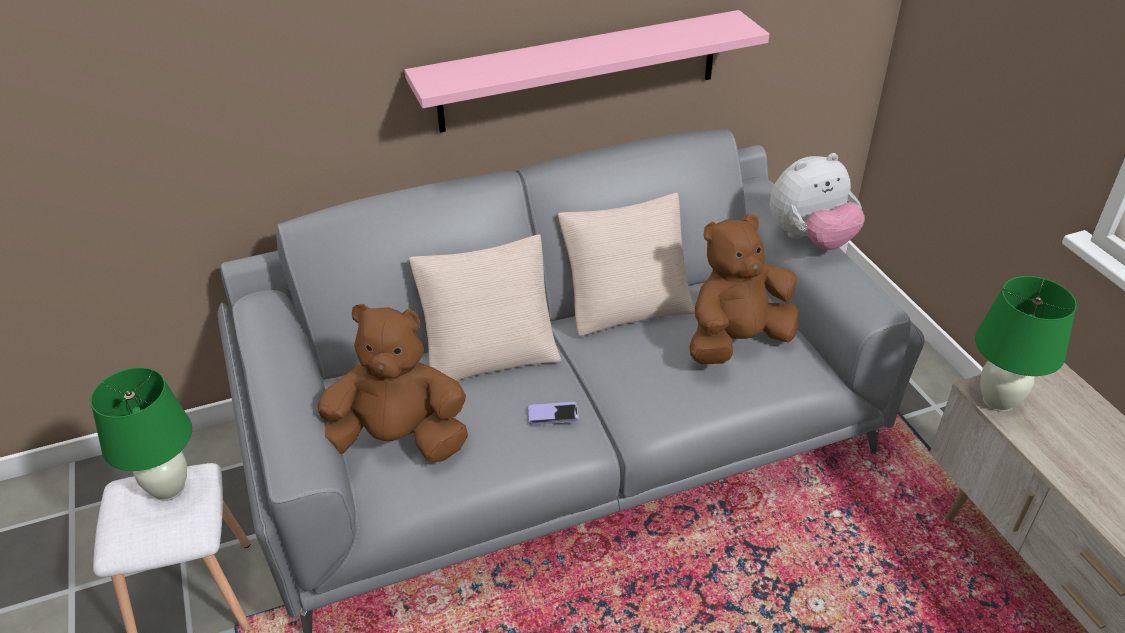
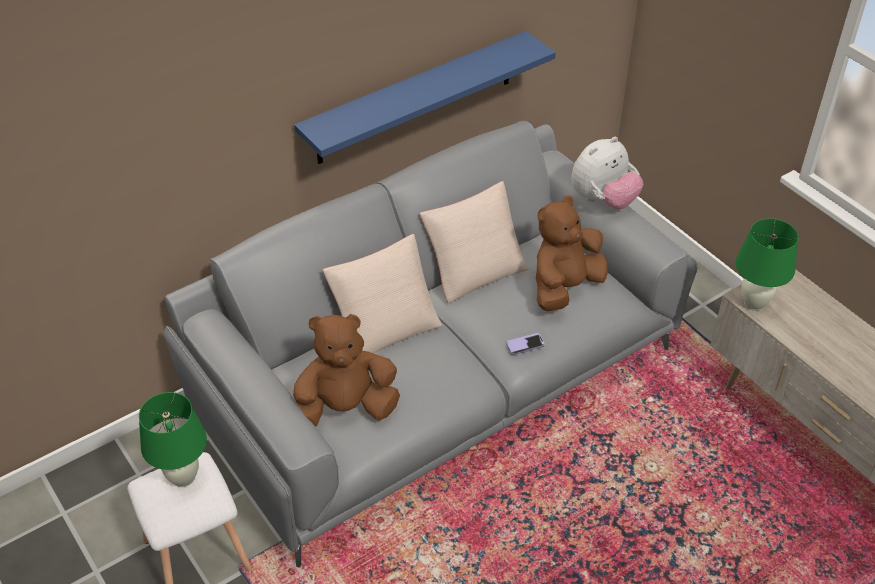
camera: 15 degrees left, 5 degrees up
(553, 415) = (451, 368): phone -> phone (525, 345)
(579, 71) = (416, 98): pink shelf -> blue shelf

